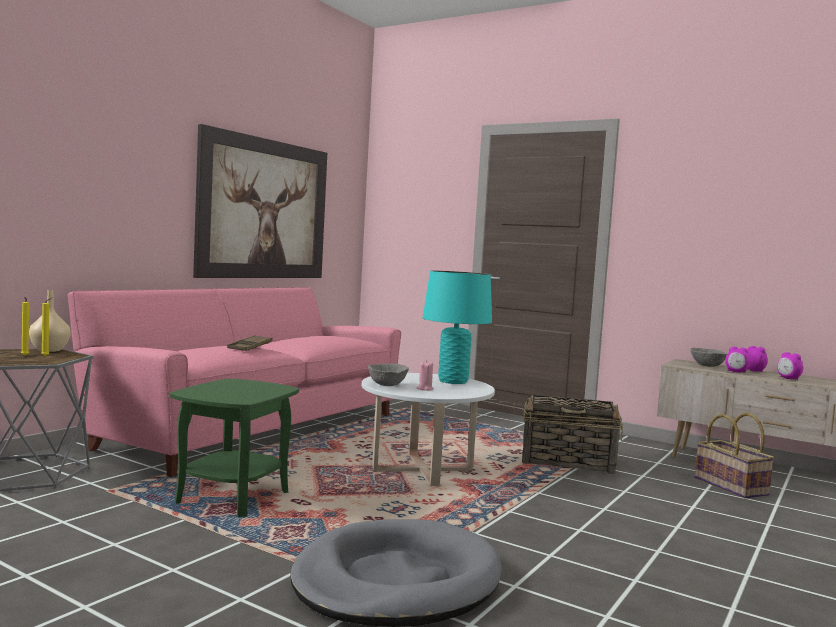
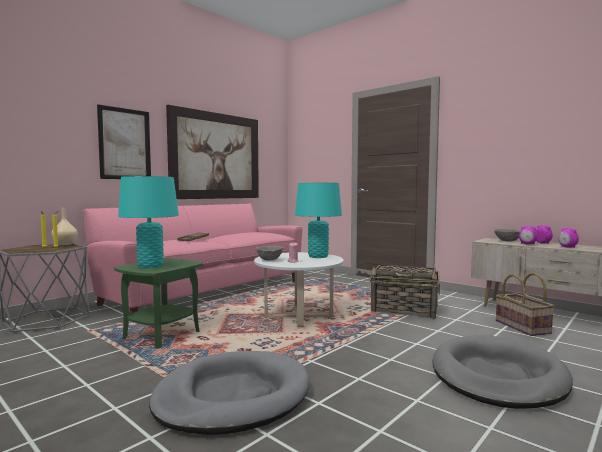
camera: 10 degrees right, 0 degrees up
(135, 186) = (125, 144): none -> picture
(226, 392) = (150, 266): none -> turquoise table lamp
(721, 549) = (497, 376): none -> grey dog bed

